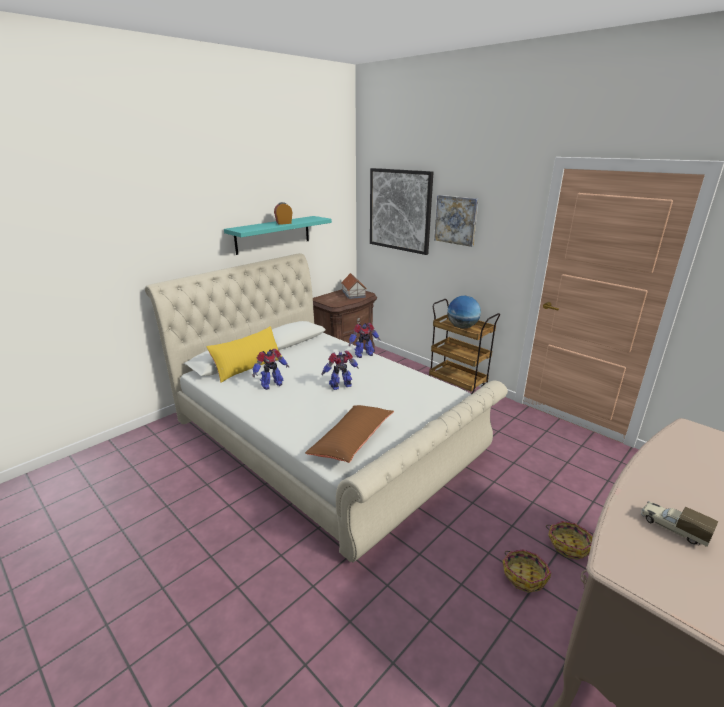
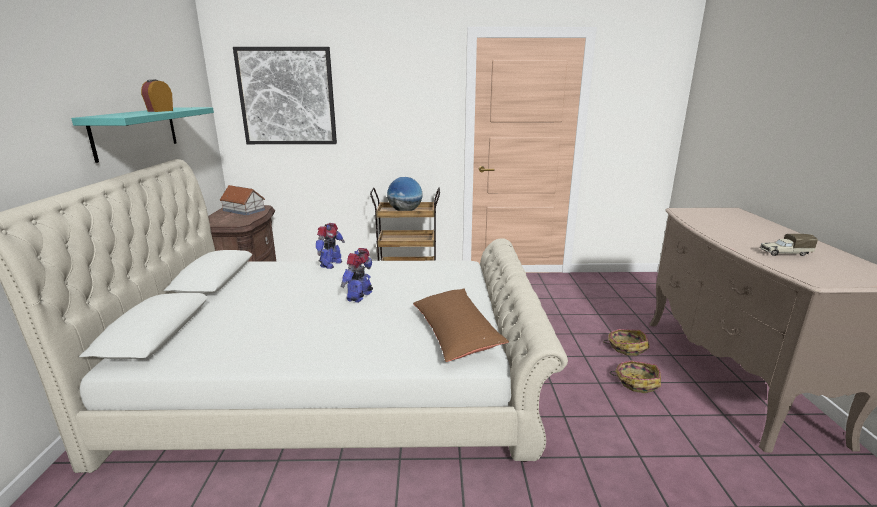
camera: 45 degrees left, 5 degrees down
(248, 367) = (200, 325): yellow pillow -> none
(271, 385) = (270, 328): toy robot -> none
(456, 220) = (368, 99): picture -> none

